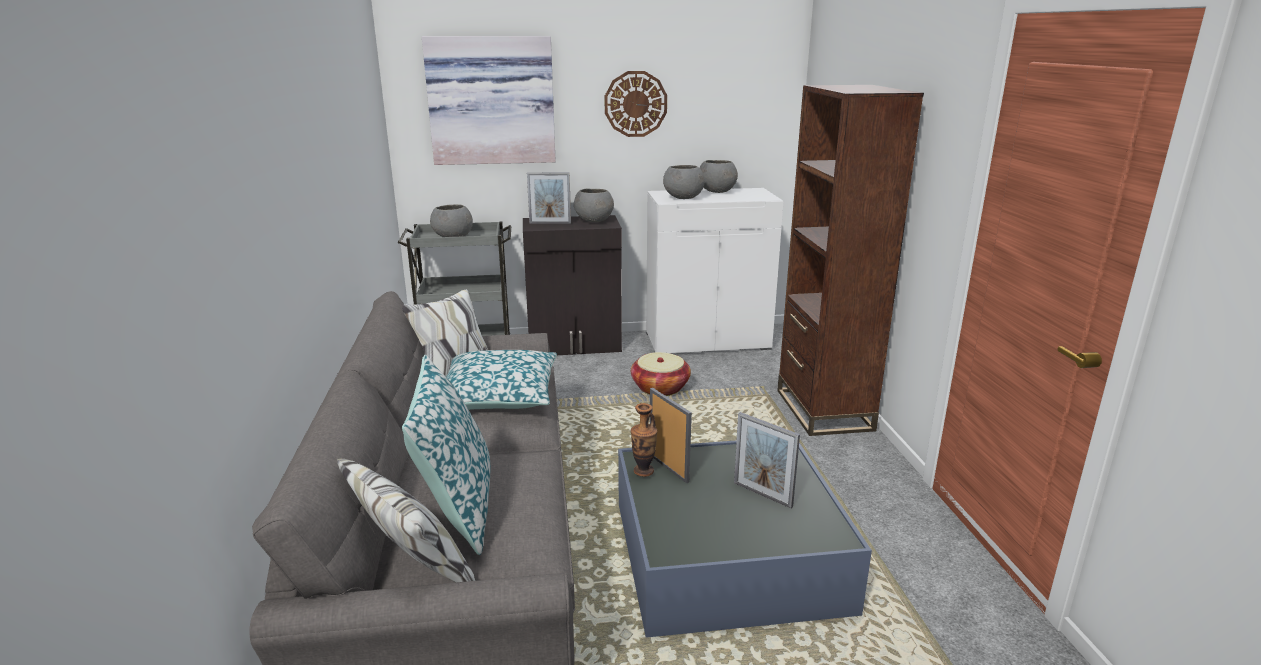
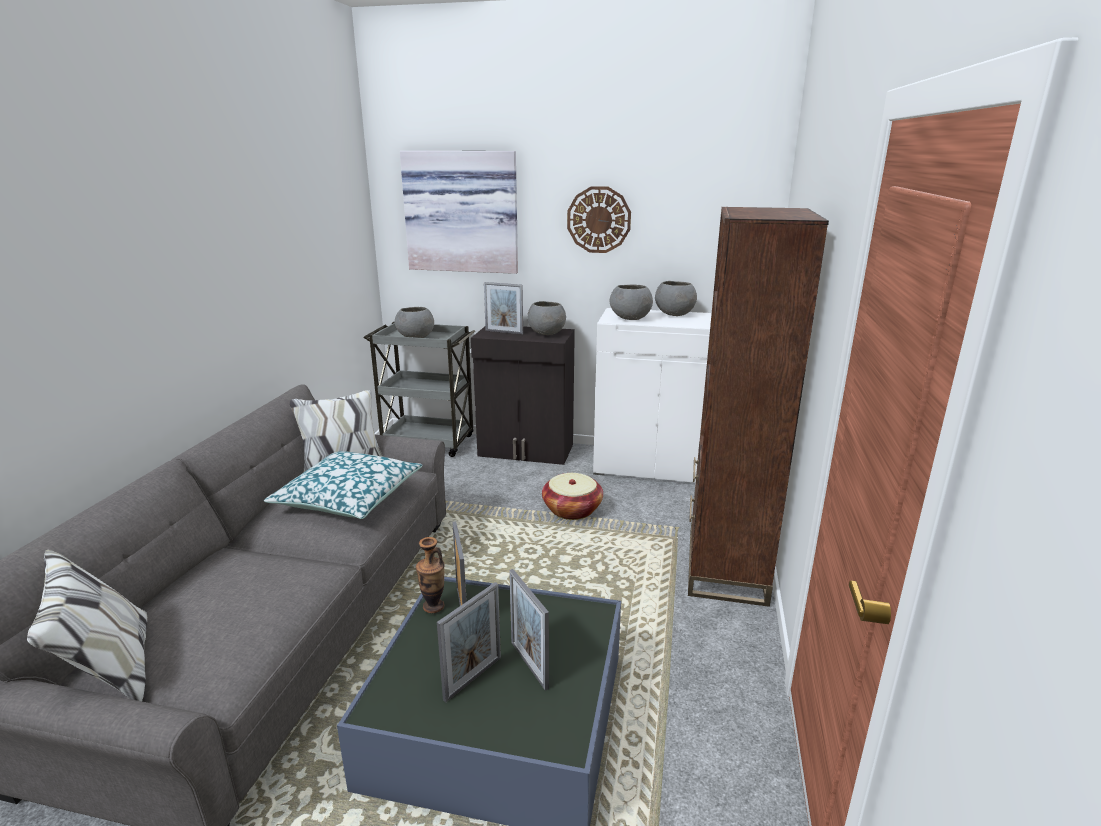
camera: 20 degrees right, 0 degrees up
(457, 509) = (198, 612): pillow -> none
(726, 513) = (473, 678): none -> picture frame

